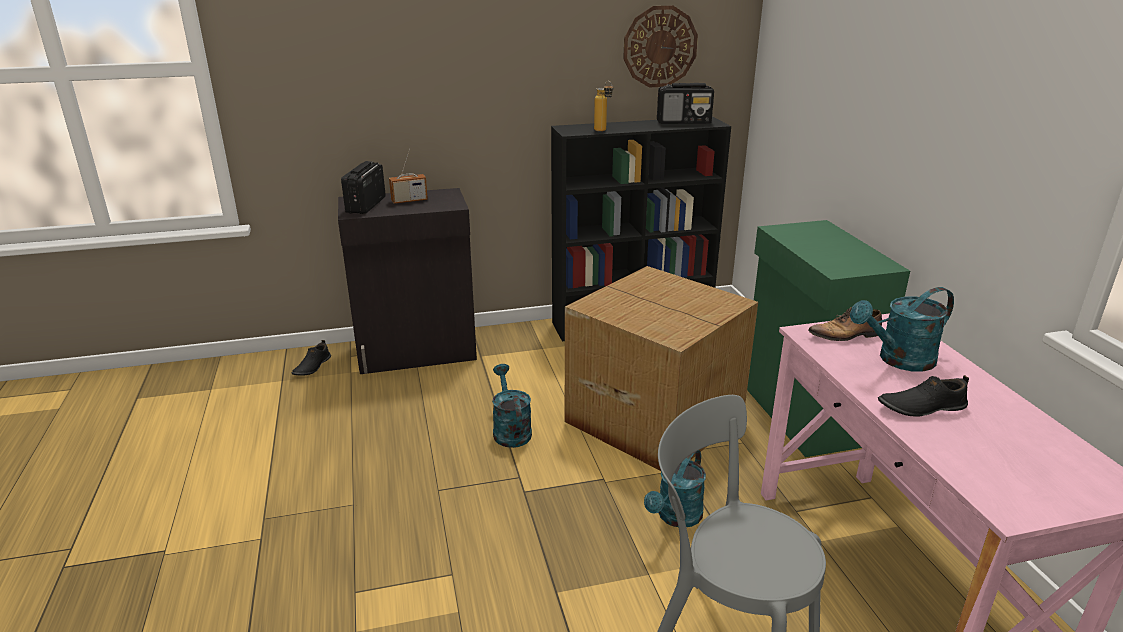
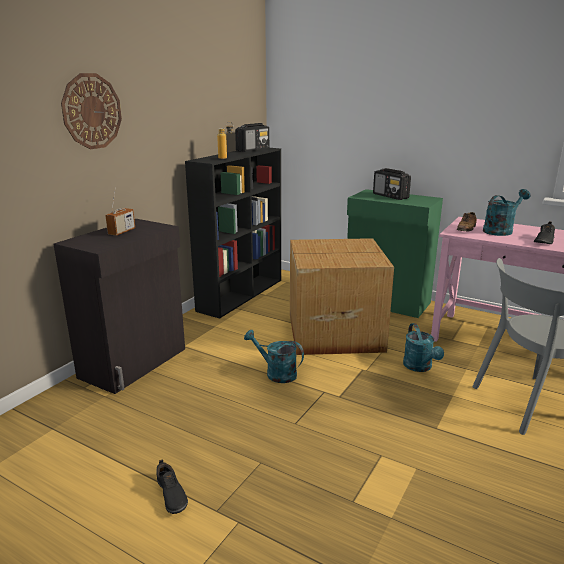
camera: 45 degrees left, 5 degrees down
(312, 367) = (63, 408): black shoe -> black shoe (171, 495)
(365, 205) = (95, 242): radio -> radio (390, 196)
(660, 47) = (228, 101): wall clock -> wall clock (92, 111)
(898, 360) = (501, 230): turquoise watering can -> turquoise watering can turned 150 degrees counterclockwise

